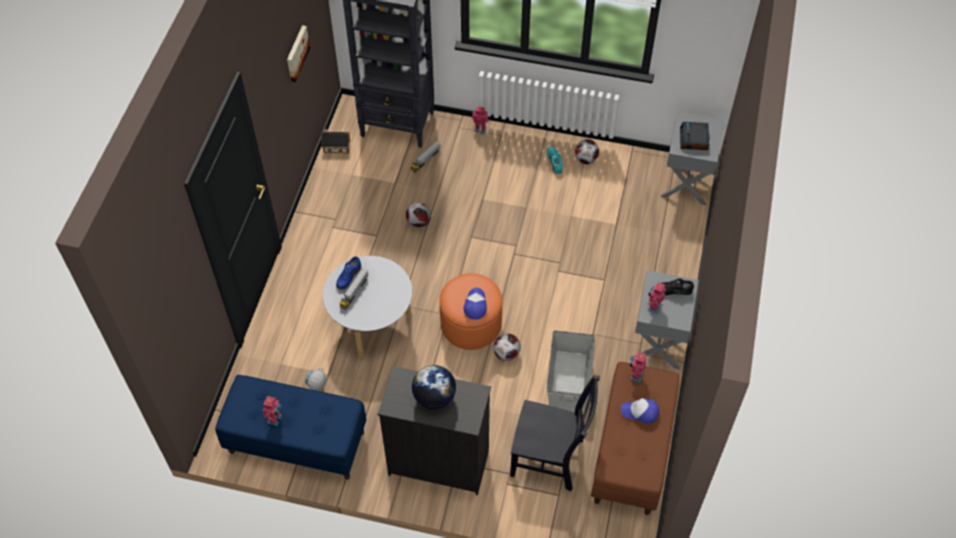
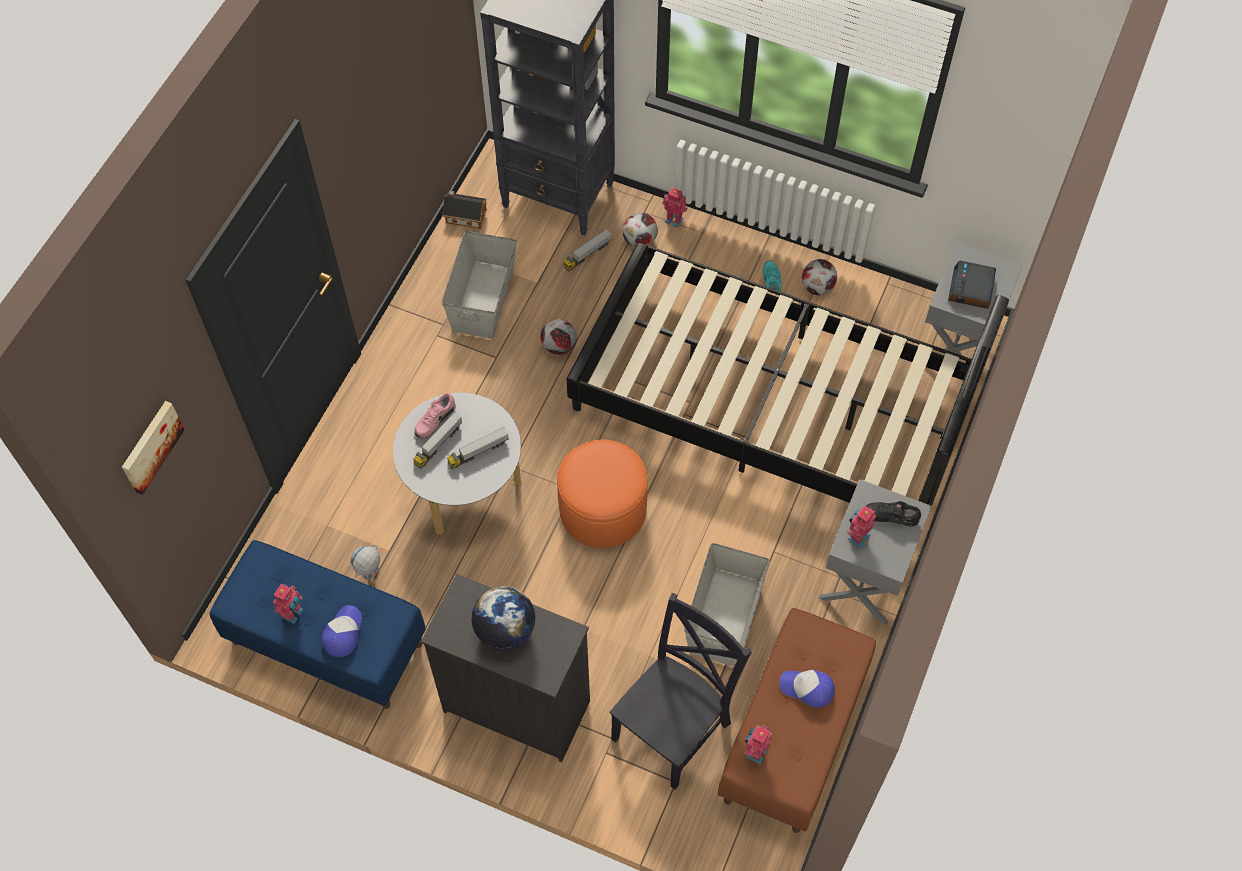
camera: 10 degrees right, 5 degrees up
(296, 53) = (407, 87): picture -> picture (150, 446)
(348, 276) = (434, 420): blue shoe -> pink shoe
(360, 198) = (484, 299): none -> grey storage box
(383, 293) = (478, 452): none -> toy truck
(475, 305) = (606, 489): cap -> cap (343, 633)
(507, 354) = (644, 562): football -> football (640, 241)
(550, 459) = (674, 727): black chair -> black chair turned 75 degrees counterclockwise
(571, 239) = (771, 405): none -> black bed
(635, 375) = (812, 632): toy robot -> toy robot (755, 752)

